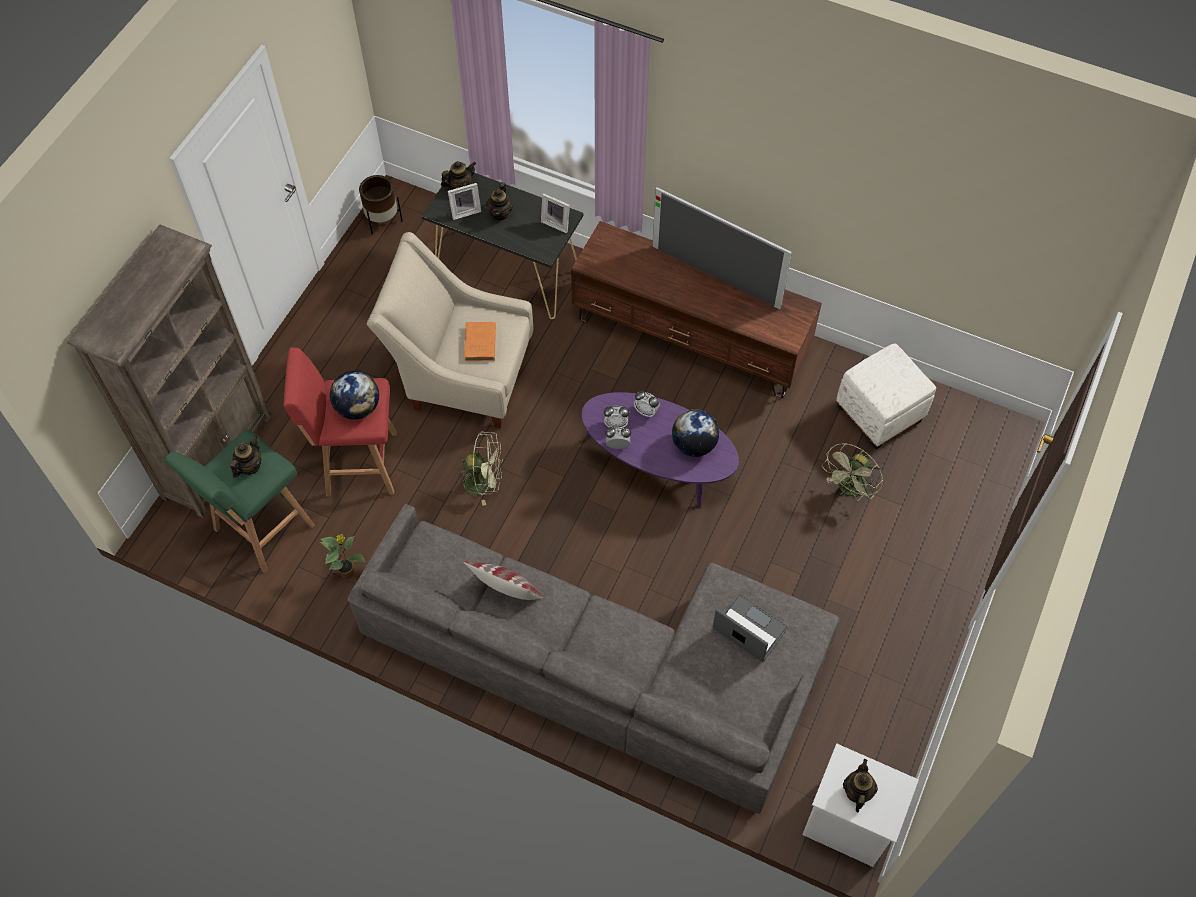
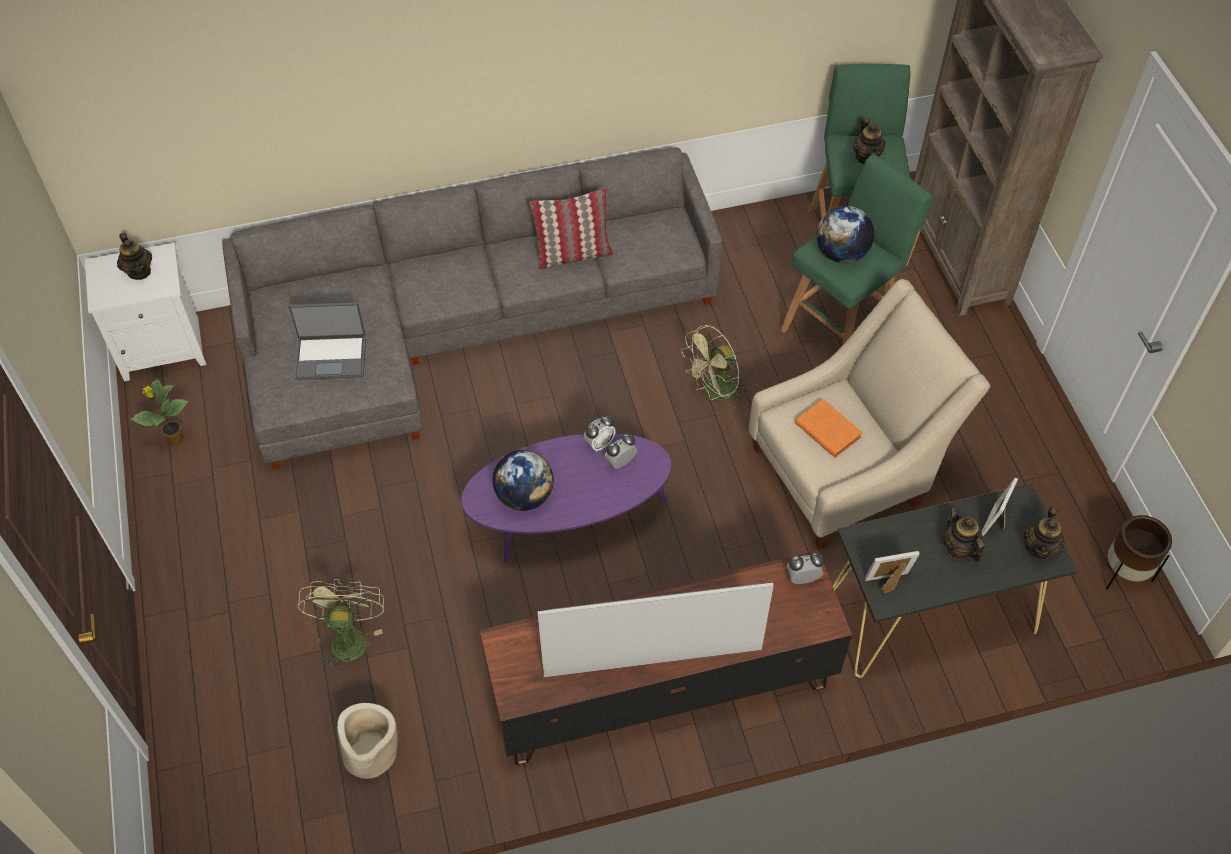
camera: 140 degrees right, 5 degrees down
(348, 573) = (744, 252): potted plant -> potted plant (175, 440)
(358, 463) = (840, 332): red stool -> green stool
(646, 411) = (603, 496): alarm clock -> alarm clock (803, 578)
(880, 414) = (371, 754): white ottoman -> beige planter

